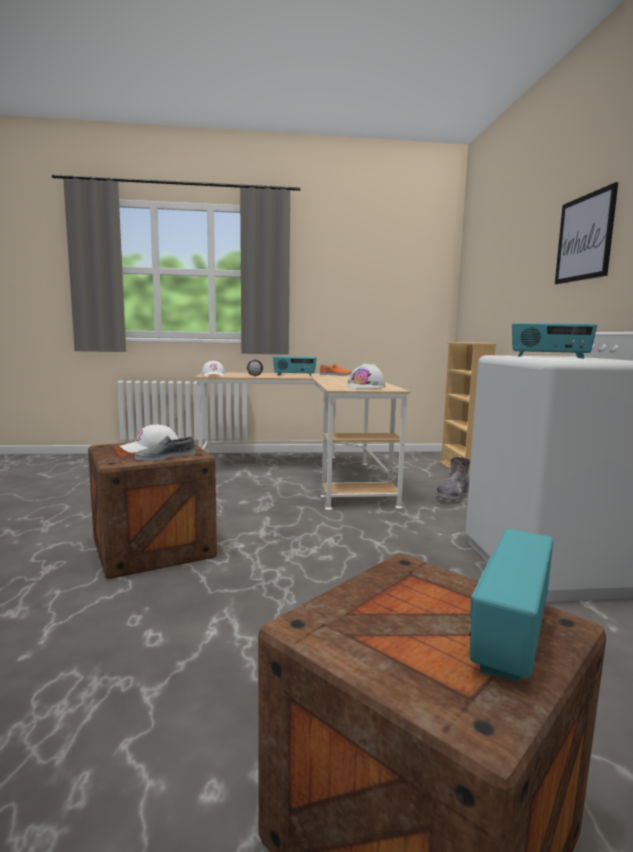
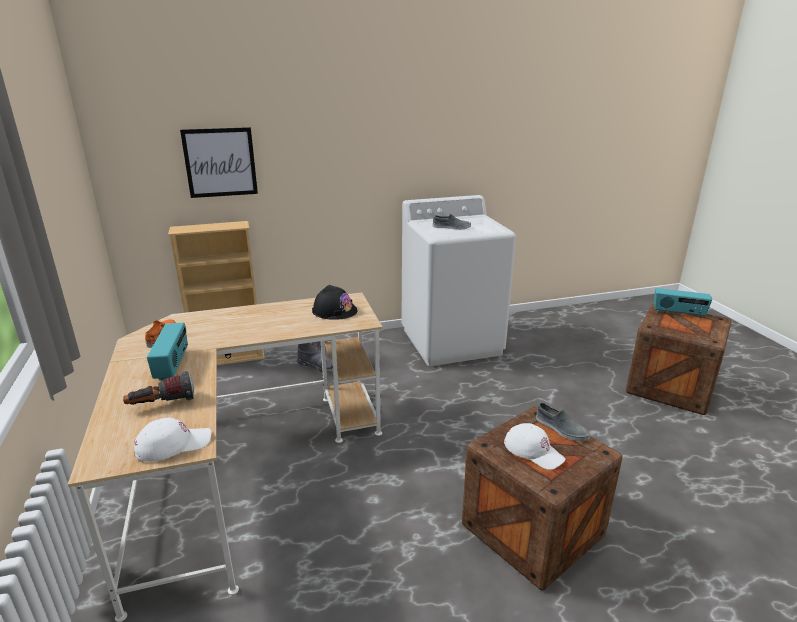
camera: 100 degrees left, 15 degrees up
(366, 387) = (334, 310): white hard hat -> black hard hat
(549, 357) = (451, 227): radio -> grey shoe
(584, 238) = (362, 130): picture -> picture (220, 162)

